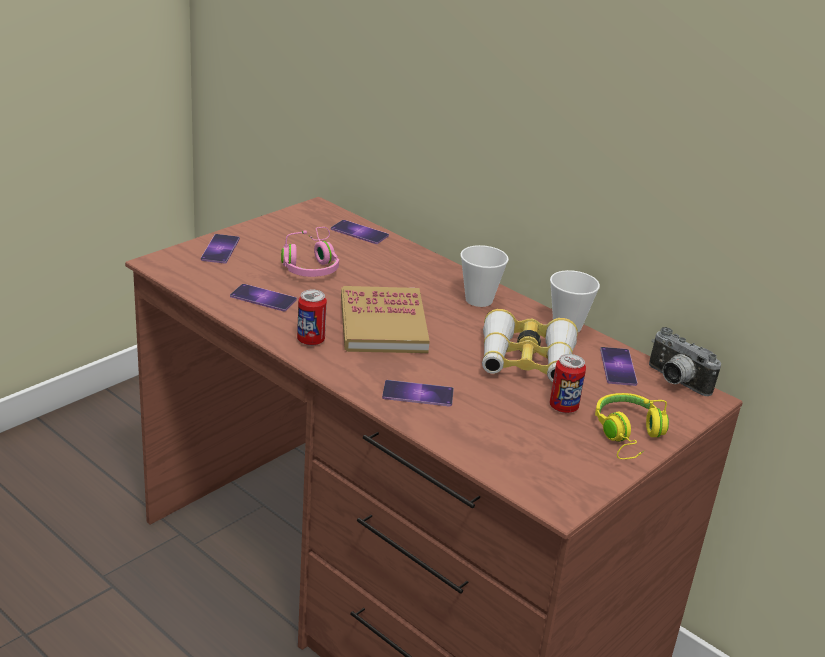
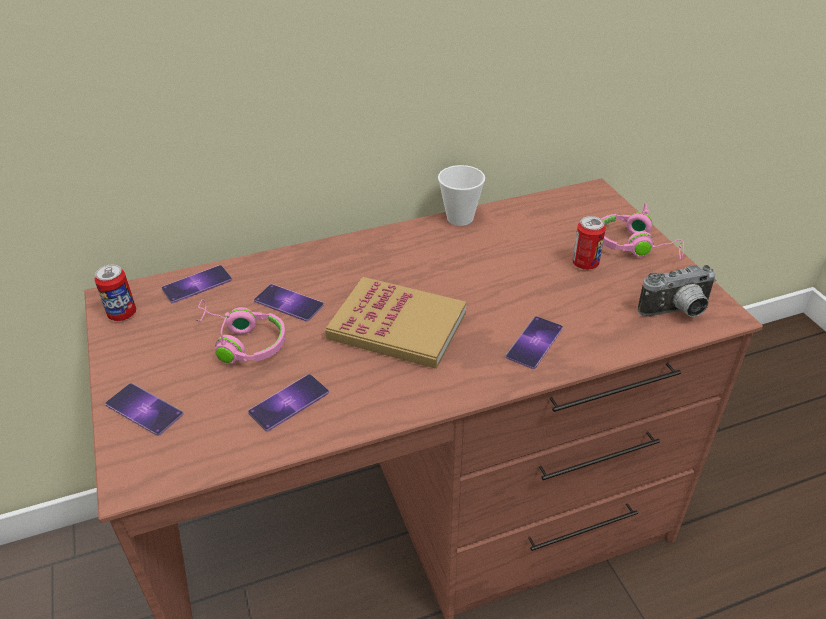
camera: 60 degrees left, 10 degrees up
(311, 340) = (402, 389): can -> can (122, 314)
(479, 300) = (387, 251): cup -> none
(525, 361) = (505, 259): binoculars -> none
(618, 366) = (534, 215): phone -> phone (288, 303)
(628, 435) = (635, 245): yellow headphones -> pink headphones
(674, 382) = (567, 197): camera -> camera (677, 312)

